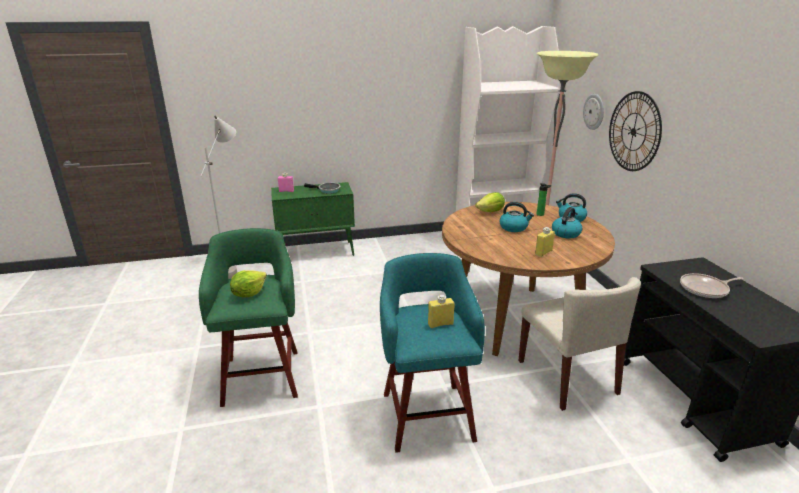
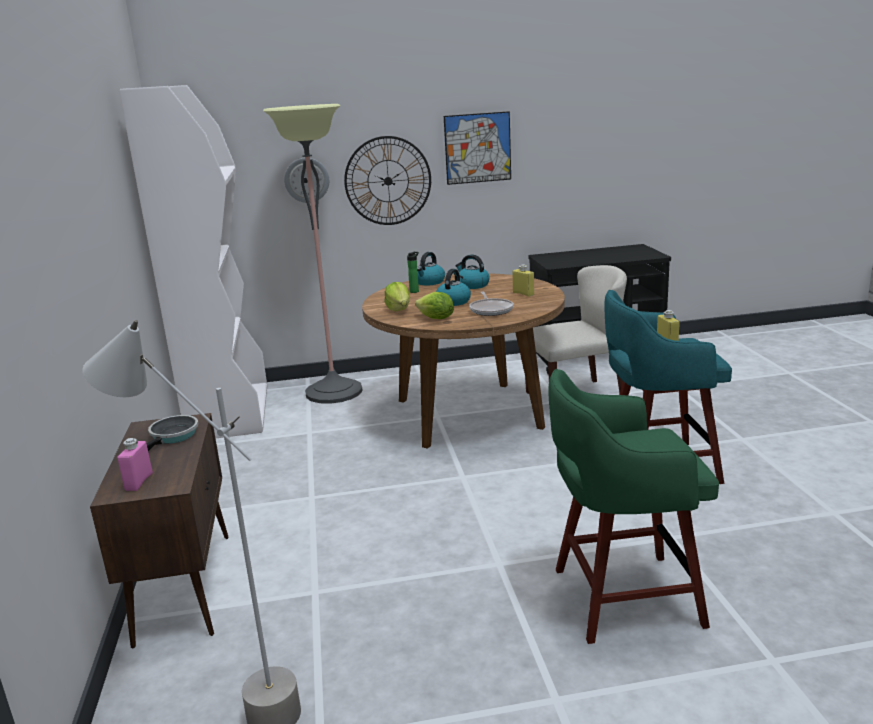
camera: 85 degrees left, 5 degrees down
(249, 293) = (644, 447): lettuce -> lettuce (436, 319)
(317, 252) = (184, 586): green cabinet -> brown cabinet
(702, 127) = (477, 148): none -> picture
(705, 289) = (589, 258): frying pan -> frying pan (491, 310)

